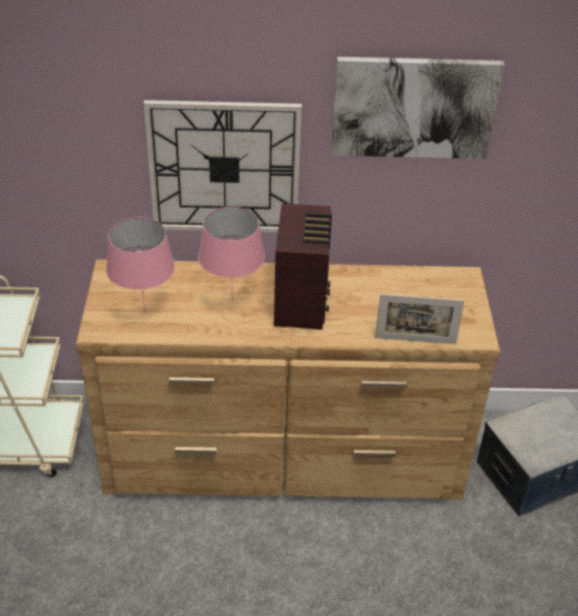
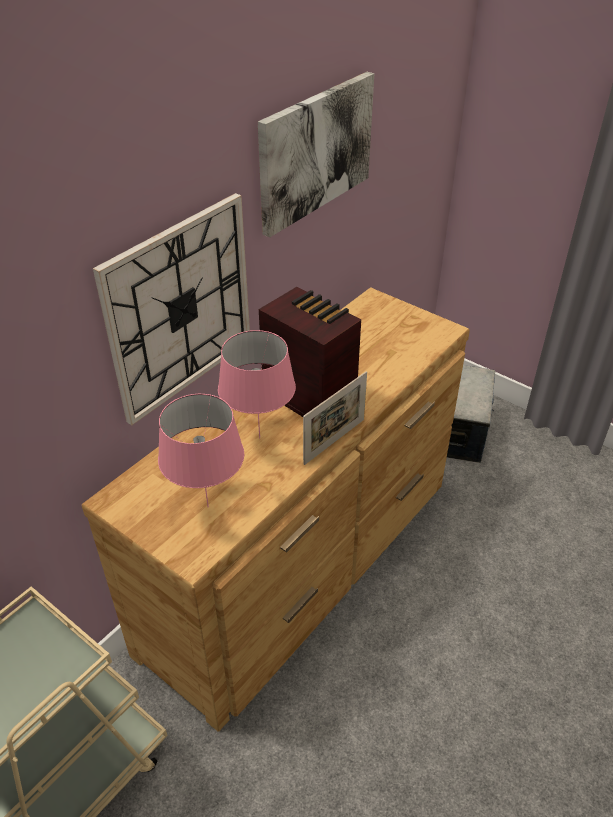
camera: 50 degrees left, 0 degrees up
(415, 340) = (419, 361): picture frame -> picture frame (334, 441)

